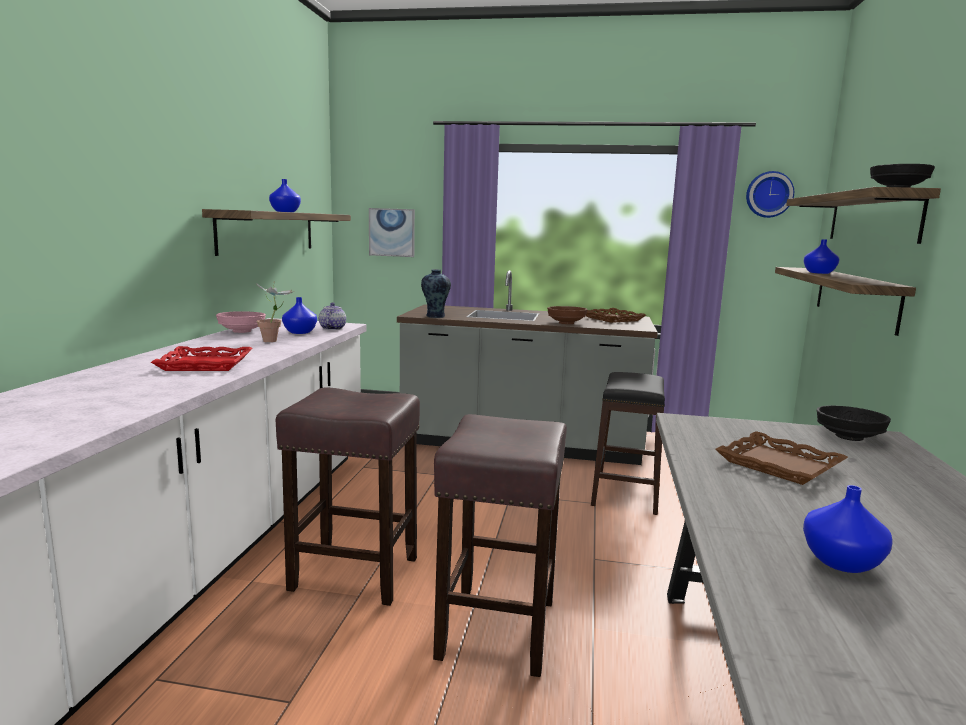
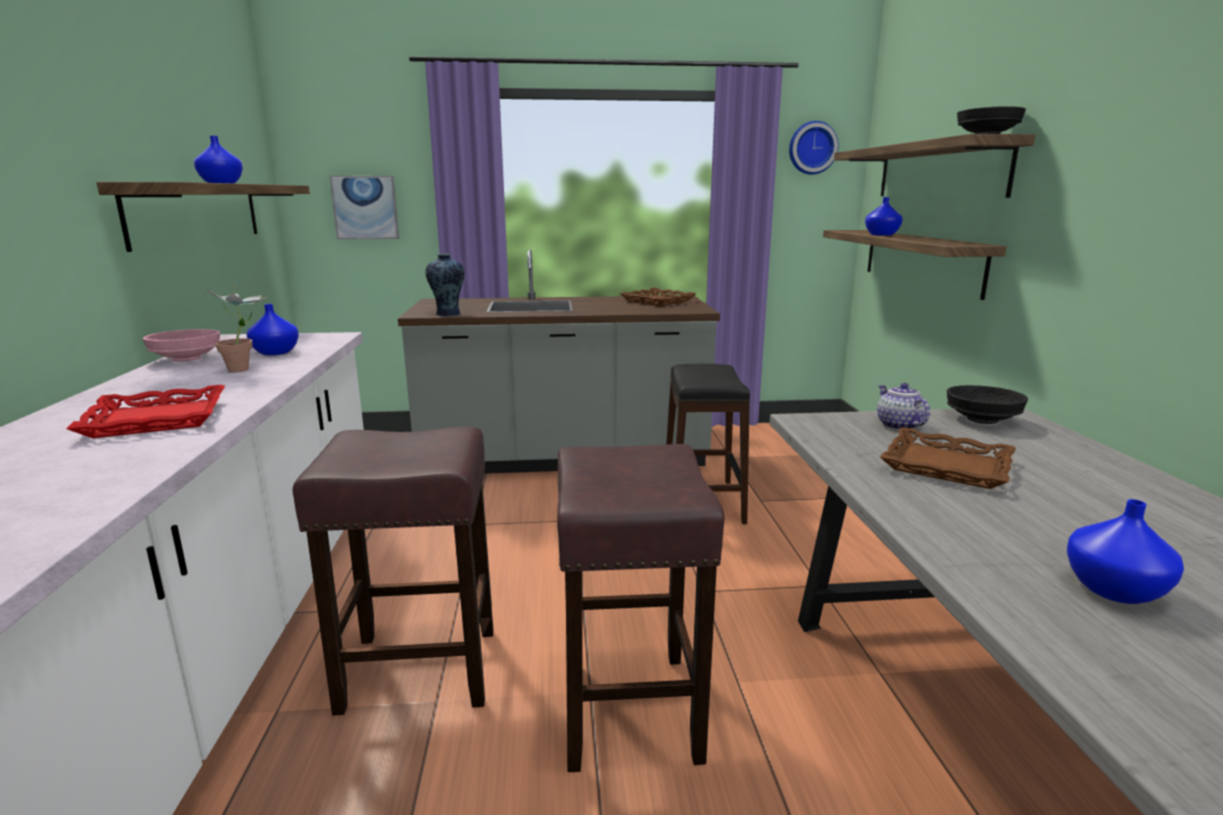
camera: 15 degrees left, 5 degrees up
(332, 328) = (319, 343): teapot -> teapot (897, 425)
(567, 323) = (612, 311): brown bowl -> none

